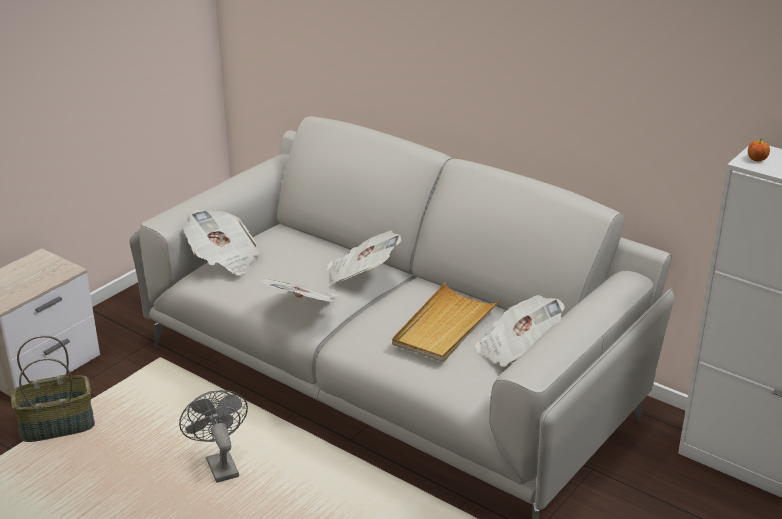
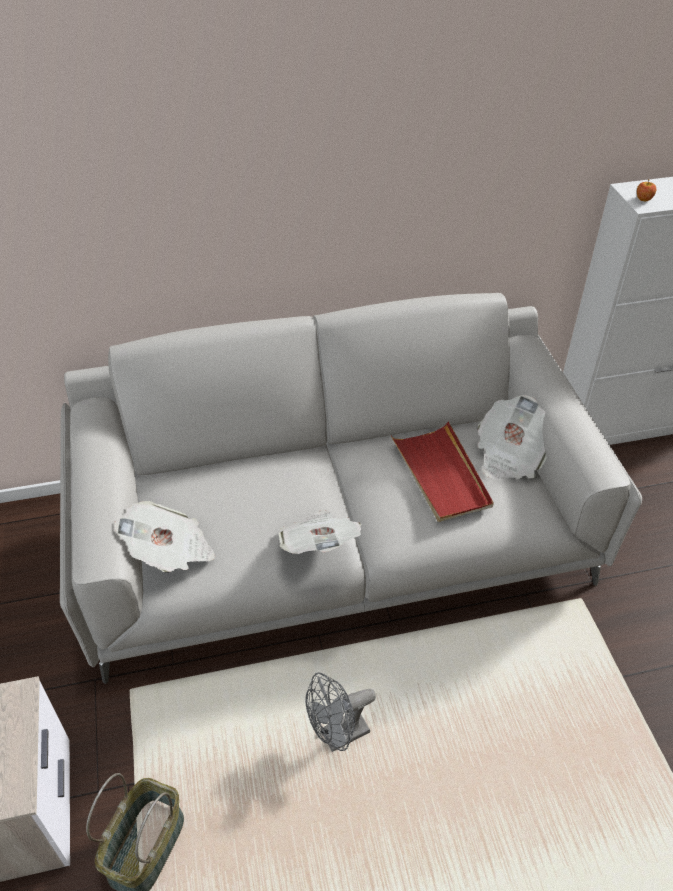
camera: 50 degrees left, 15 degrees up
(219, 464) = (338, 736): grey fan -> grey fan turned 45 degrees counterclockwise
(361, 274) = (307, 475): newspaper -> none
(445, 326) = (441, 475): beige tray -> red tray

